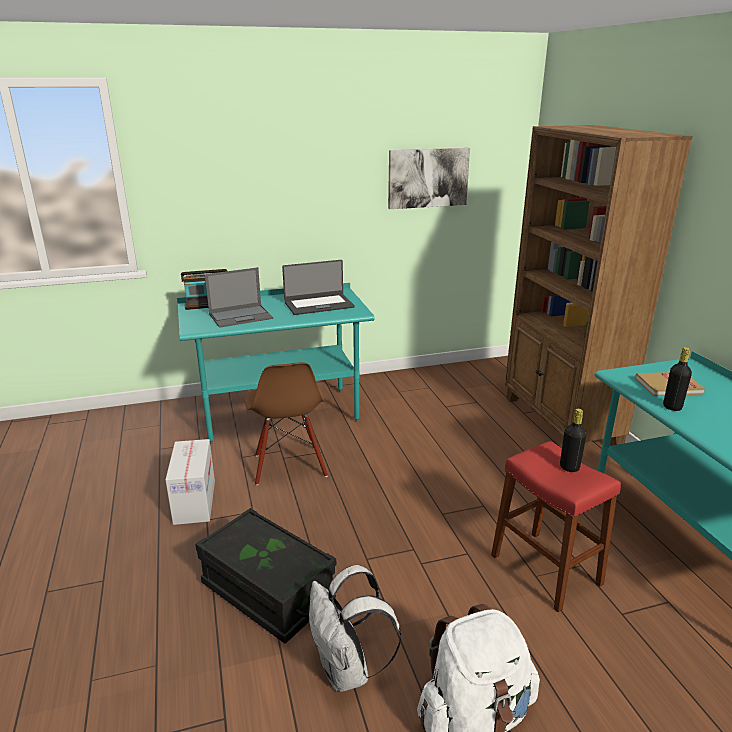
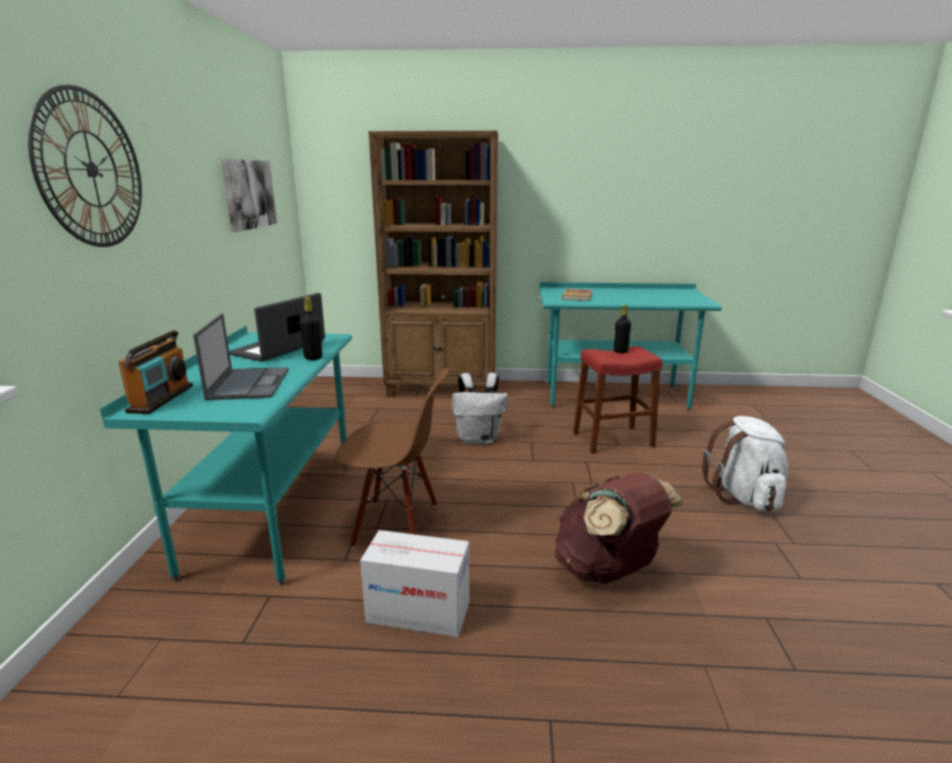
camera: 70 degrees left, 5 degrees down
(234, 165) = (91, 169): none -> wall clock
(268, 592) = (608, 570): black storage box -> brown backpack
(318, 305) = (279, 348): laptop -> laptop turned 150 degrees counterclockwise
(347, 670) = (707, 540): white backpack -> white backpack (479, 439)
(672, 407) = (605, 300): black bottle -> black bottle (313, 358)

